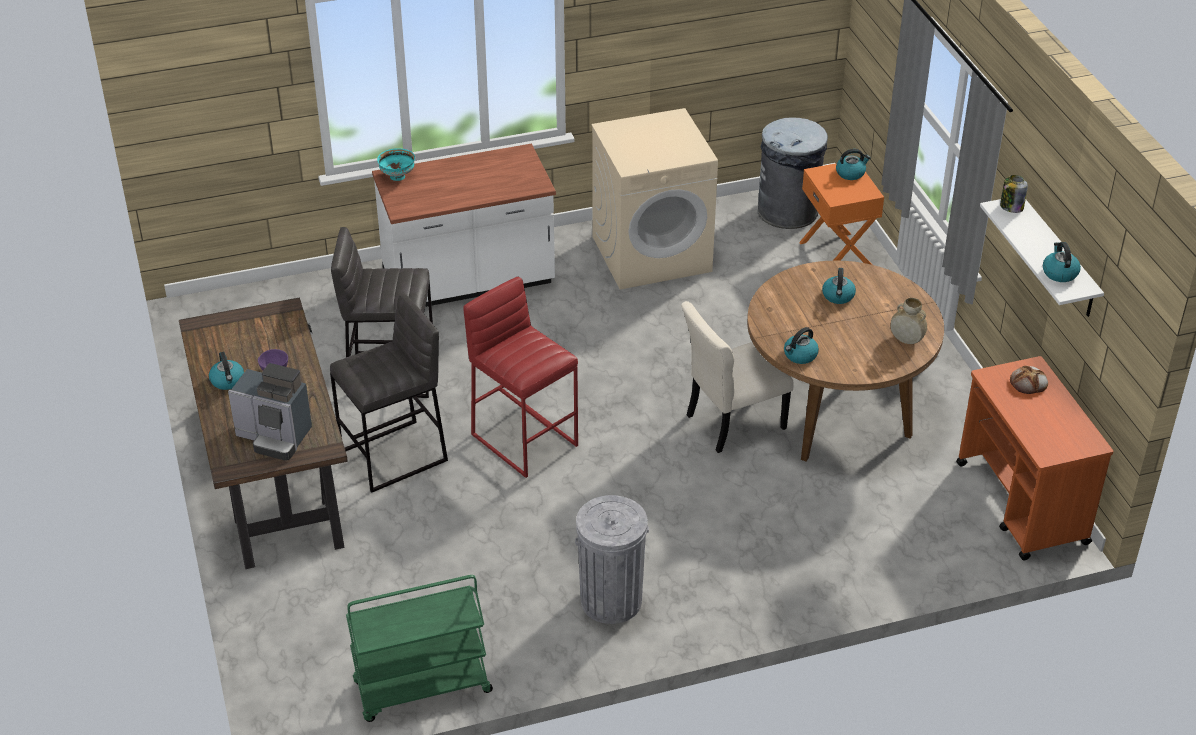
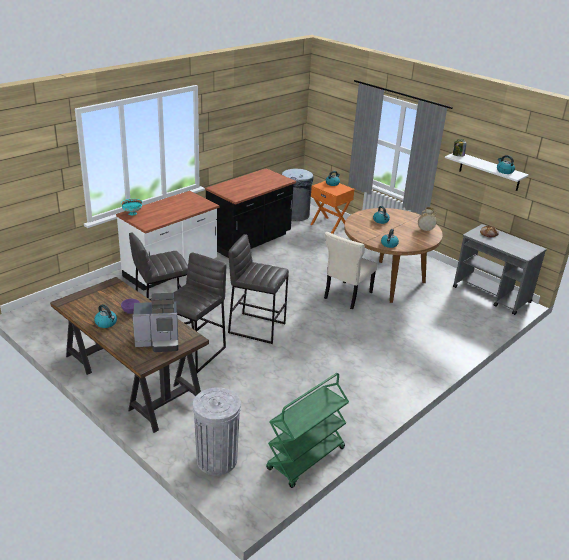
camera: 30 degrees left, 10 degrees down
(524, 439) = (256, 327): red stool -> grey stool
(611, 600) = (363, 385): grey trash can -> grey trash can (217, 460)
(652, 253) = (250, 241): beige washing machine -> black counter
(1022, 504) = (492, 295): orange cart -> grey cart

